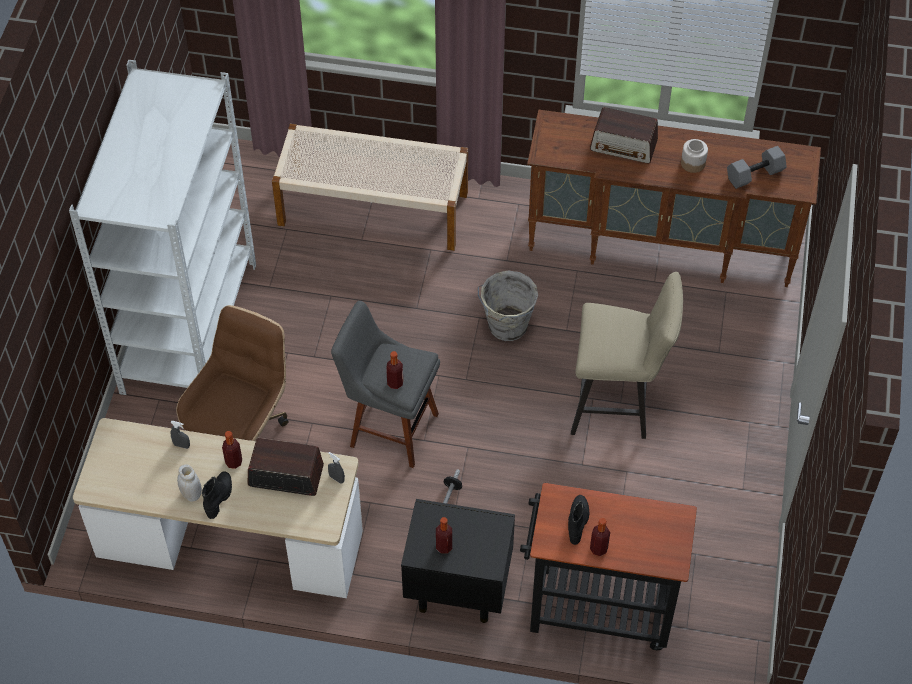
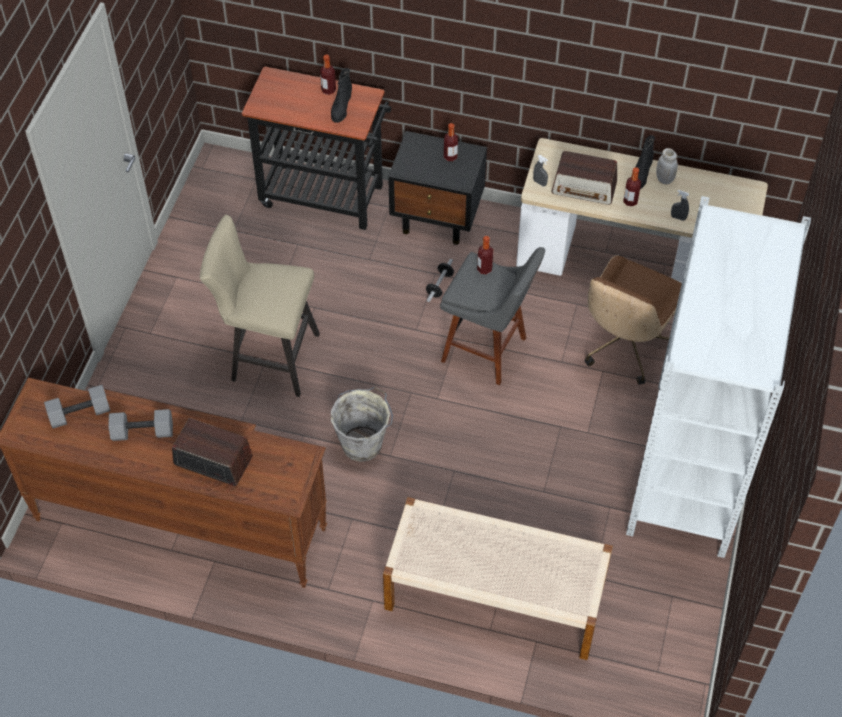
camera: 175 degrees left, 0 degrees up
(693, 163) = (142, 433): jar -> grey dumbbell

